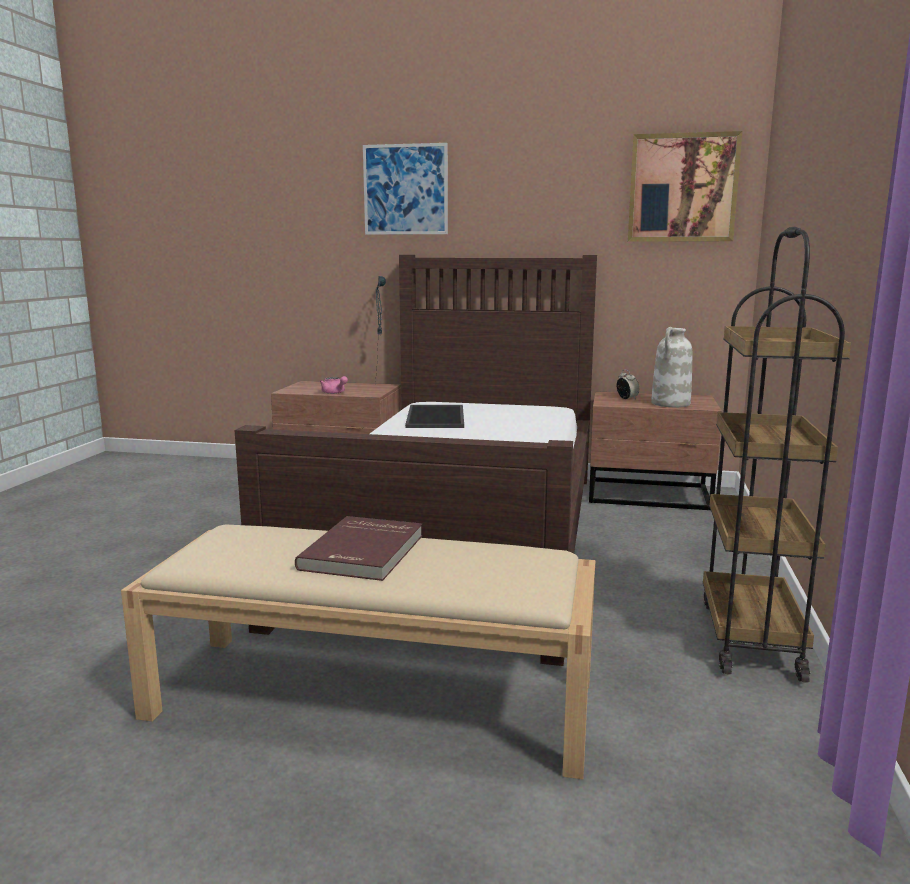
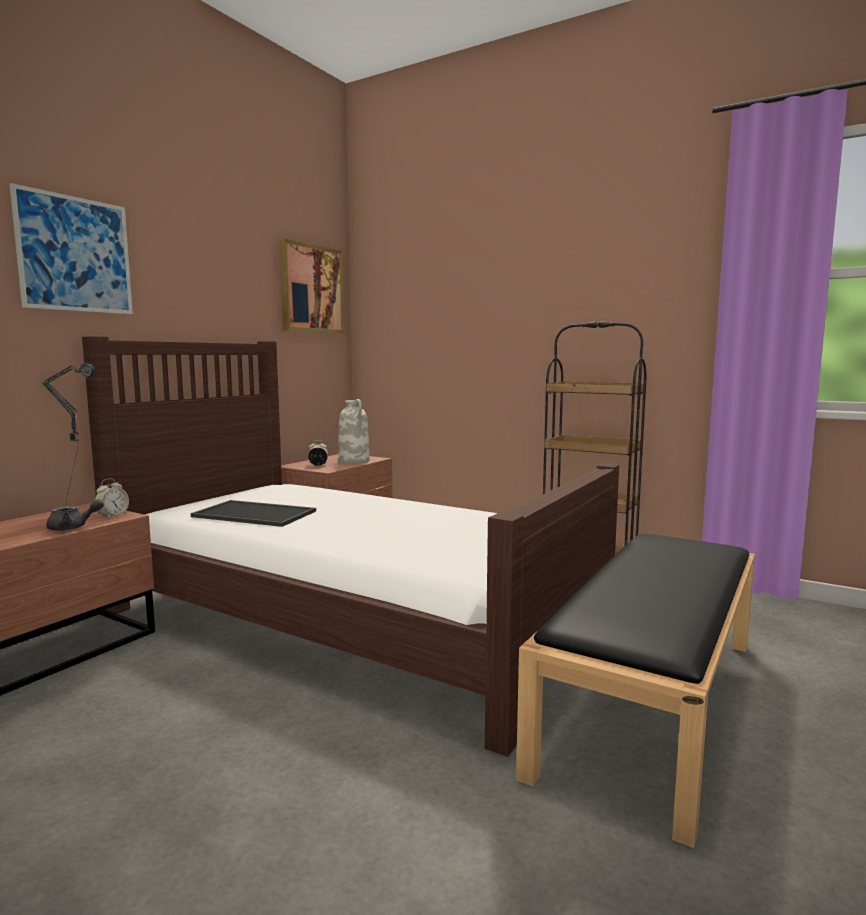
camera: 70 degrees left, 5 degrees down
(334, 393) = (73, 528): pink teapot -> grey teapot
(365, 552) = (650, 576): red book -> none
(369, 393) = (113, 516): none -> alarm clock
(376, 698) = (652, 699): beige bench -> black bench

